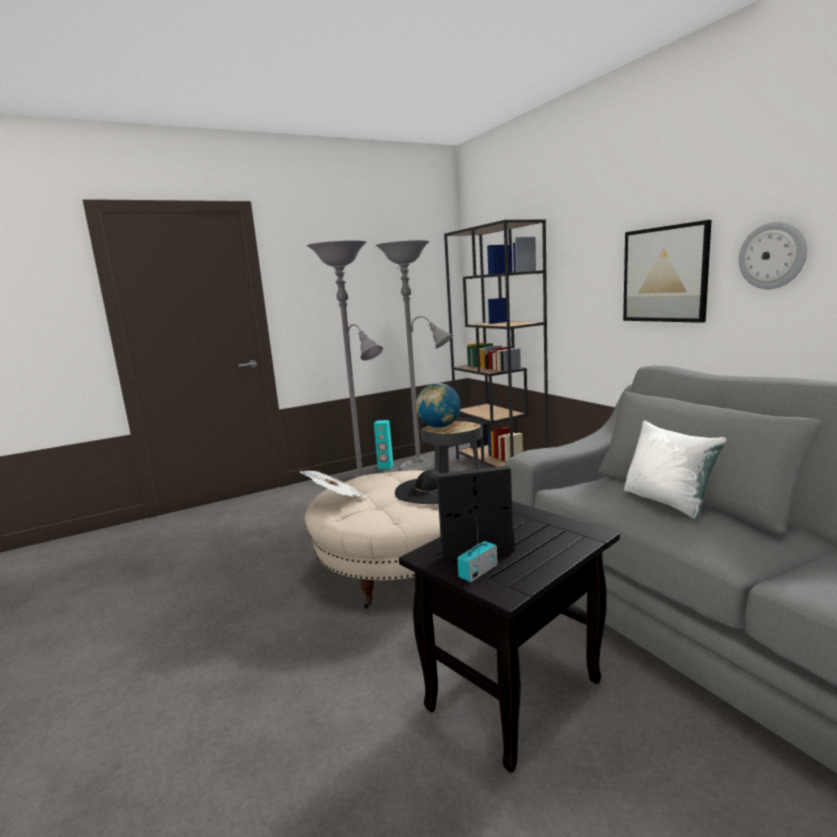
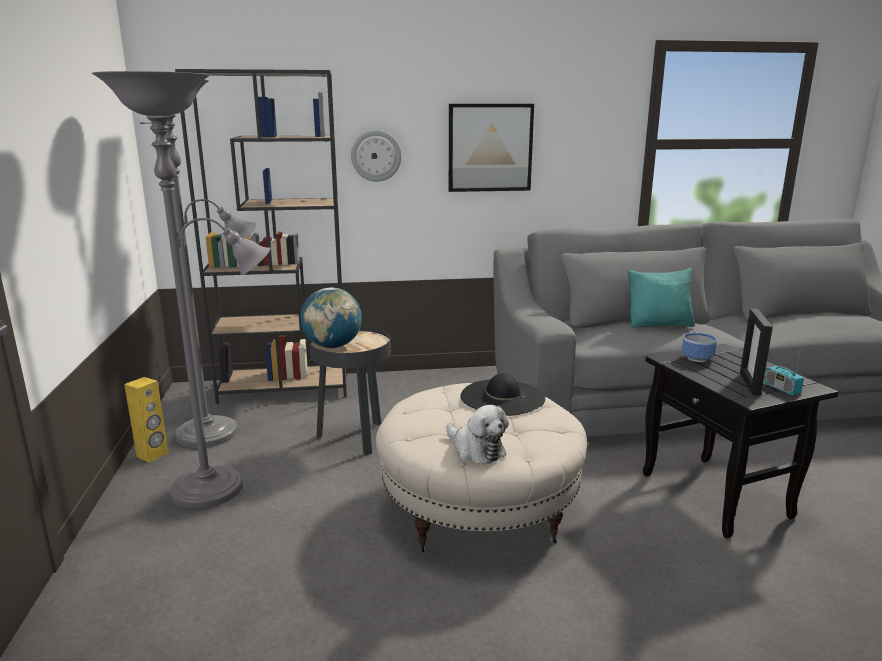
camera: 70 degrees left, 5 degrees up
(336, 500) = (476, 449): newspaper -> plush toy
(385, 467) = (152, 455): turquoise speaker -> yellow speaker
(532, 521) = (695, 358): none -> bowl
(668, 502) = (659, 324): white pillow -> turquoise pillow
(772, 255) = (580, 138): wall clock -> wall clock (376, 155)

